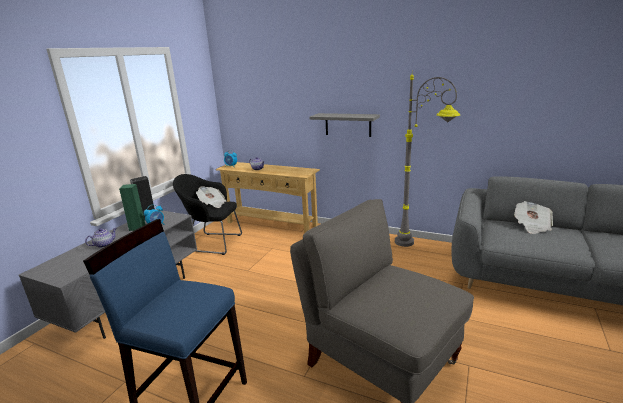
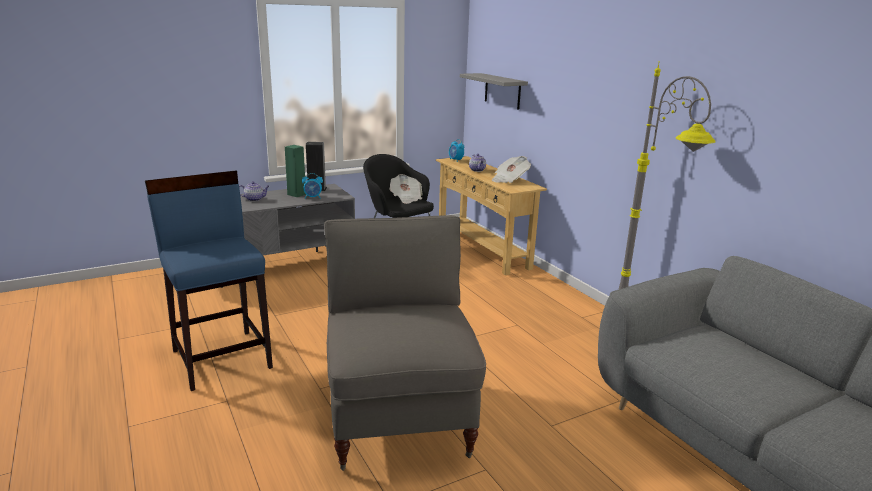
camera: 35 degrees right, 0 degrees up
(348, 124) = (587, 131): grey shelf -> grey shelf (502, 91)
(532, 226) = (749, 351): newspaper -> newspaper (509, 180)

